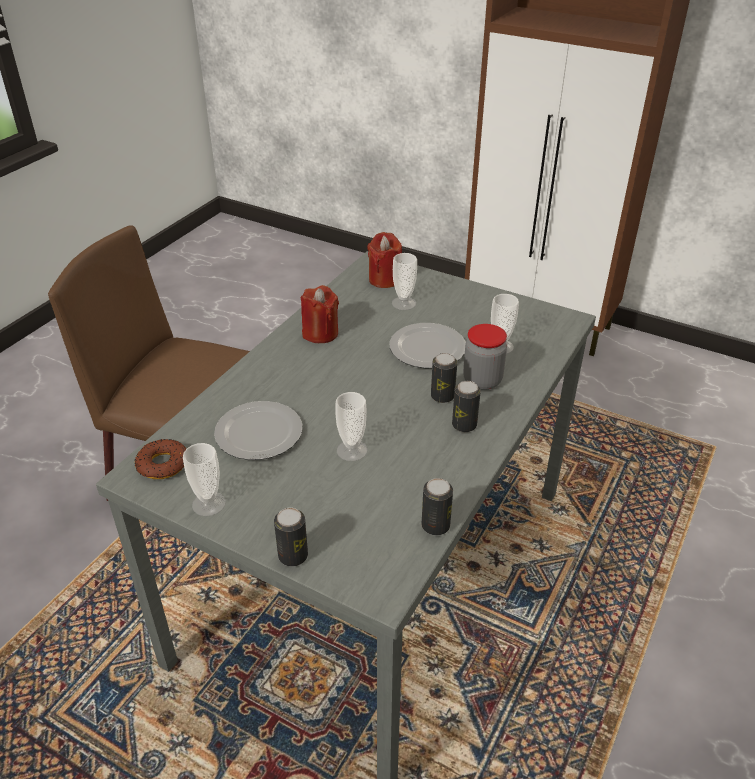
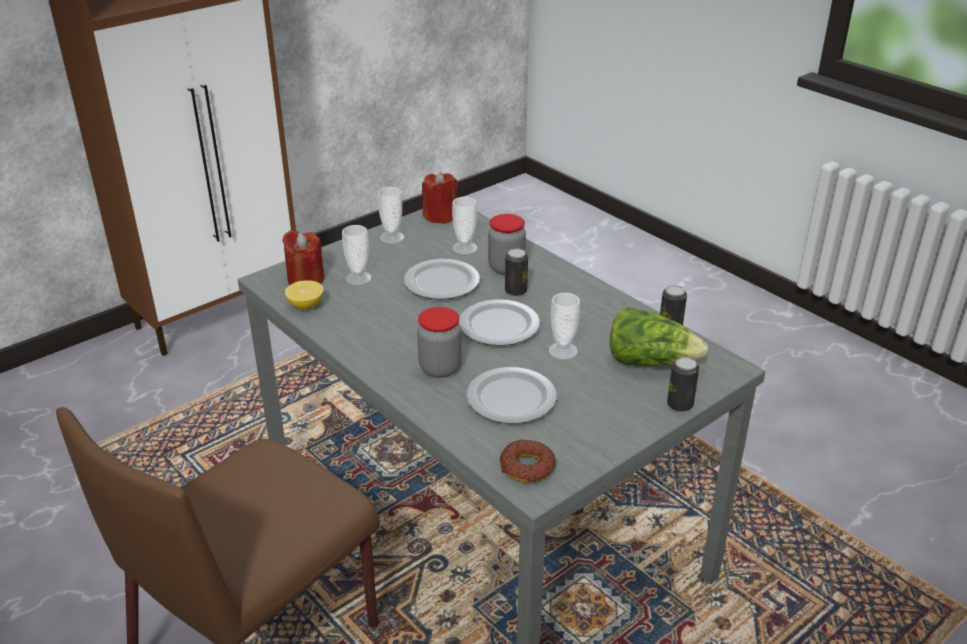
camera: 70 degrees left, 5 degrees down
(209, 504) = (598, 443): cup -> cup (392, 237)
(288, 381) = (440, 368): none -> jar
(320, 333) = (371, 335): red candle -> red candle (440, 216)
(346, 290) = (306, 305): none -> lemon
(364, 519) = (650, 361): none -> lettuce
(372, 400) = (499, 327): none -> plate
(464, 425) = (559, 290): can -> none

